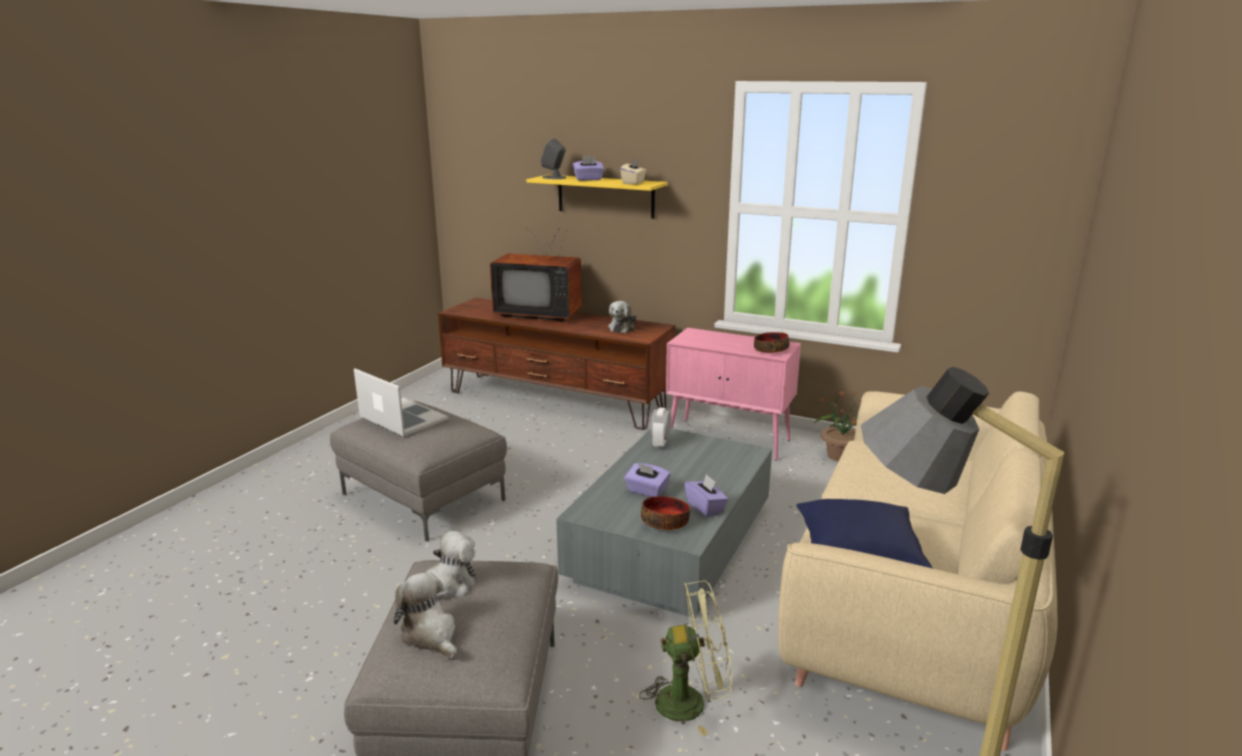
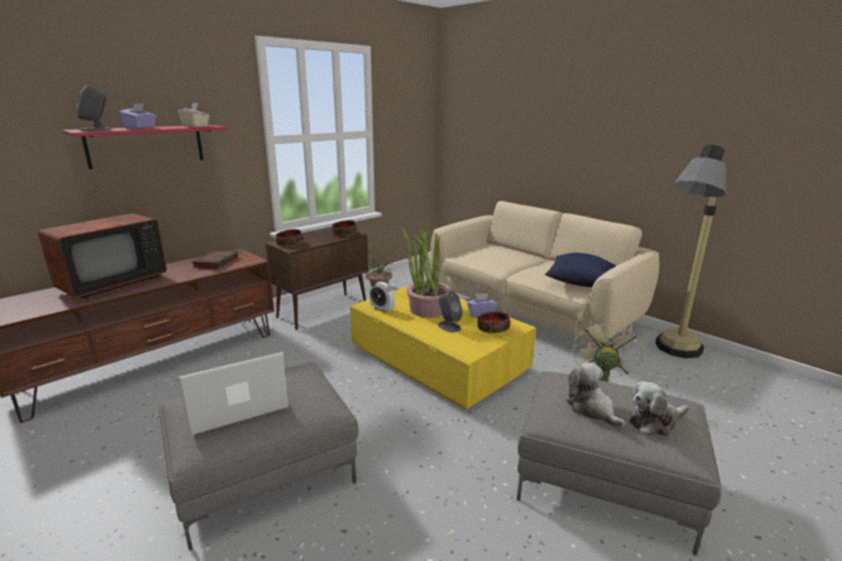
camera: 70 degrees left, 0 degrees up
(605, 196) = (146, 145): yellow shelf -> red shelf
(622, 328) = (216, 262): plush toy -> book
(646, 491) = (449, 326): purple tissue box -> grey speaker
(671, 543) = (438, 361): grey coffee table -> yellow coffee table
(686, 470) = (428, 309): none -> potted plant
(696, 336) = (289, 243): none -> bowl
(730, 439) = (323, 311): pink cabinet -> brown cabinet

